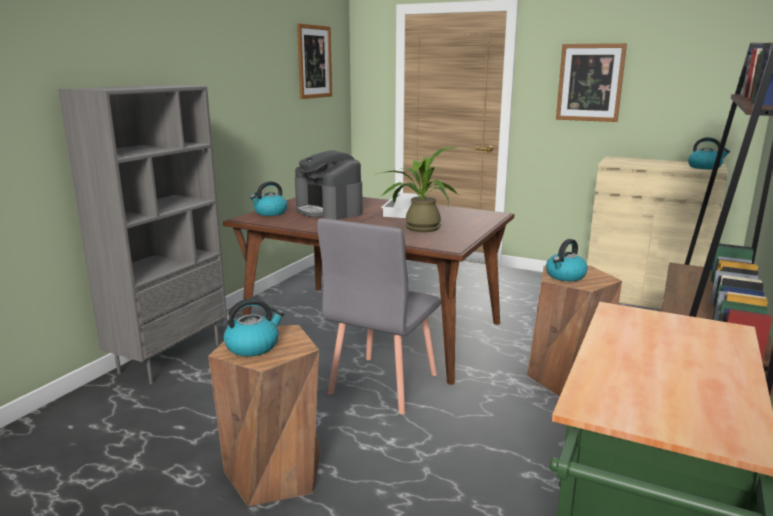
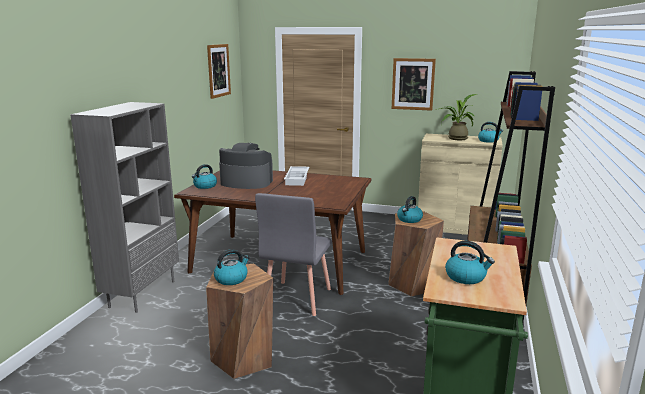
camera: 10 degrees left, 0 degrees up
(329, 211) = (246, 182): coffee machine -> coffee machine turned 150 degrees clockwise
(418, 228) = (312, 192): potted plant -> potted plant (455, 138)
(649, 379) = (466, 277): none -> kettle

